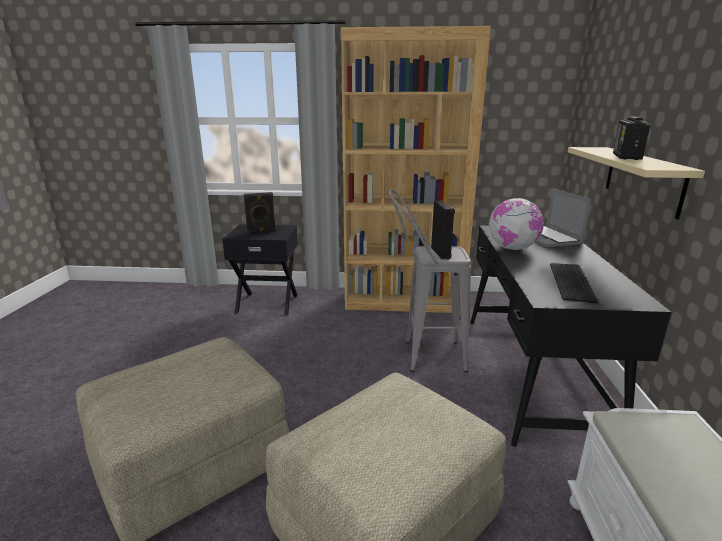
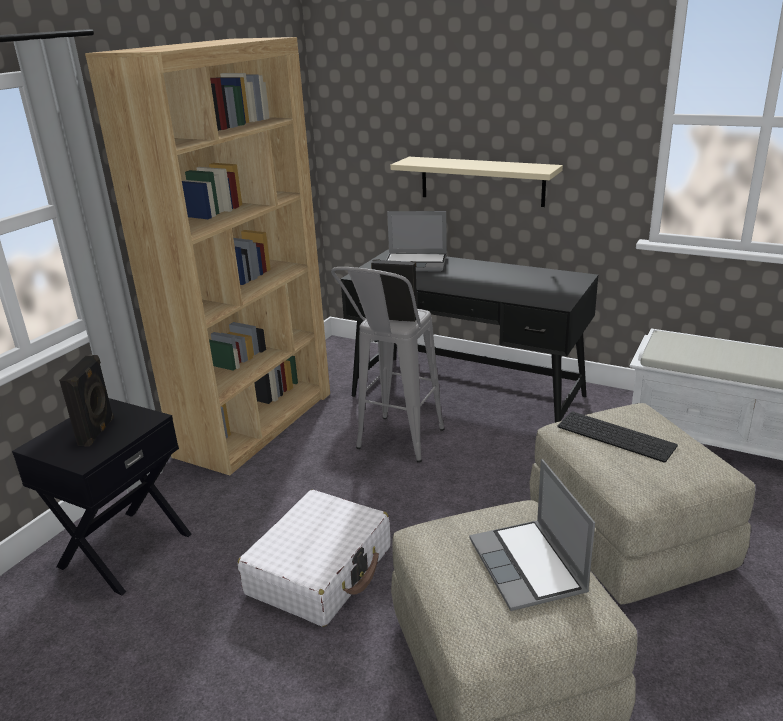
camera: 65 degrees left, 5 degrees up
(177, 389) = (529, 567): none -> laptop
(271, 363) = (320, 570): none -> white suitcase
(513, 248) = (431, 283): globe -> none
(573, 282) = (529, 285): keyboard -> keyboard (617, 436)
(626, 157) = (479, 164): radio -> none

